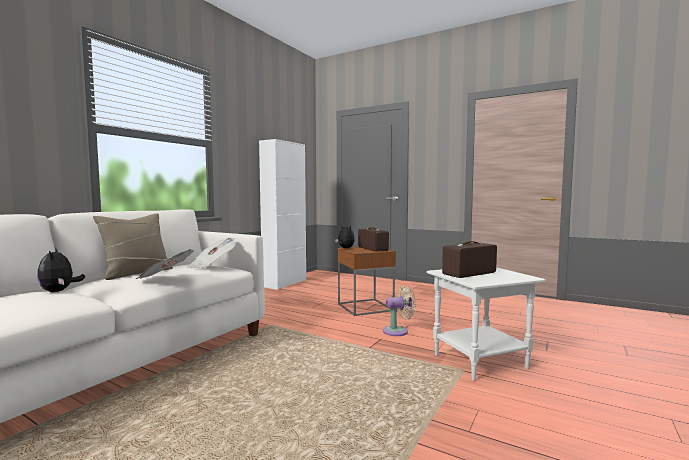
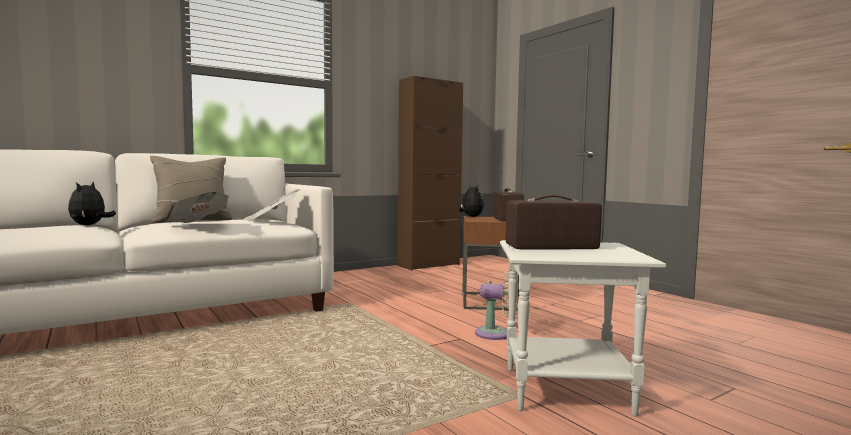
camera: 25 degrees right, 0 degrees up
(285, 283) = (429, 265): white cabinet -> brown cabinet

